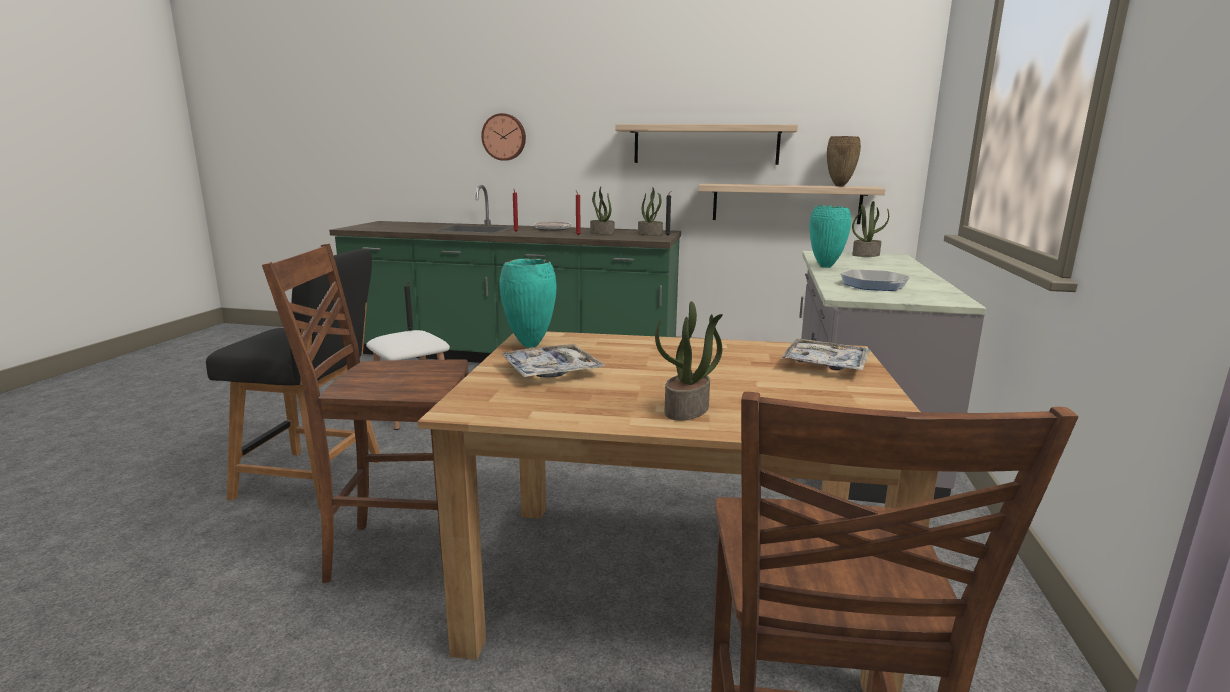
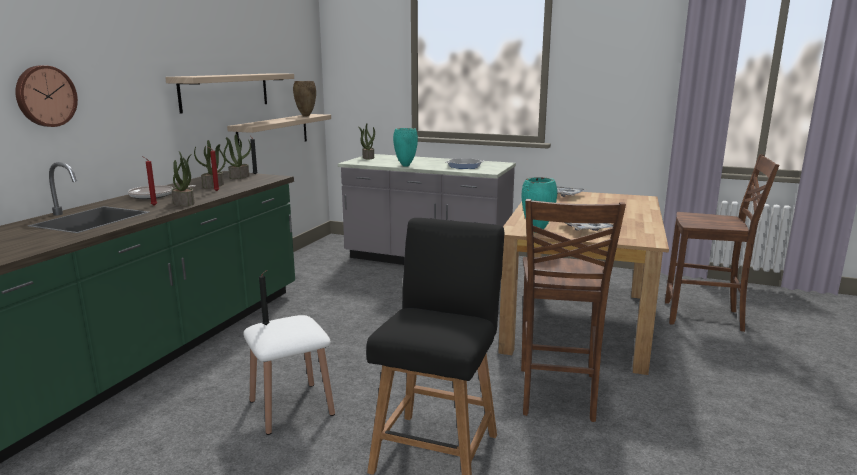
camera: 80 degrees left, 0 degrees up
(687, 410) = (632, 214): potted plant -> potted plant (184, 203)

